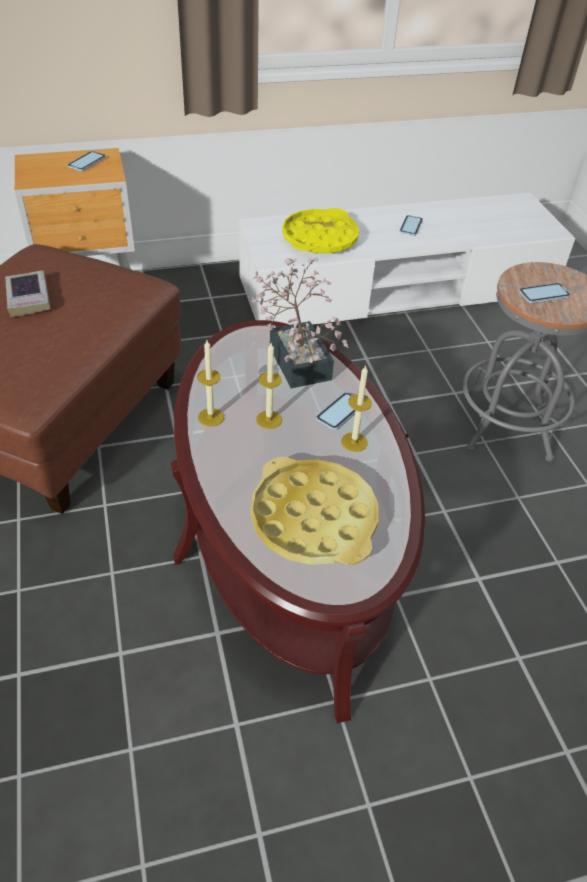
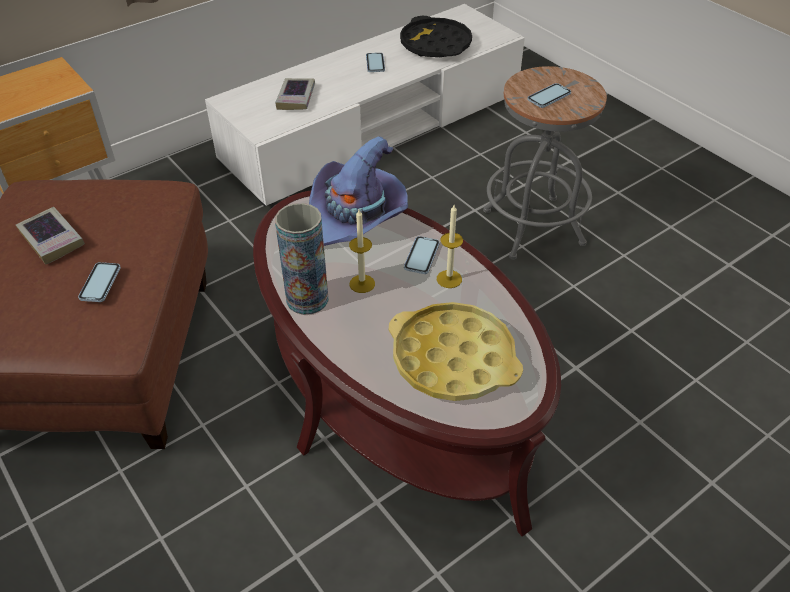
camera: 20 degrees left, 0 degrees up
(87, 162) = (38, 81): phone -> phone (100, 283)
(211, 417) = (307, 299): candle -> vase
(297, 357) = (355, 218): potted plant -> purple hat
(319, 238) = (296, 97): yellow tray -> book
(479, 223) = (435, 44): none -> black tray

